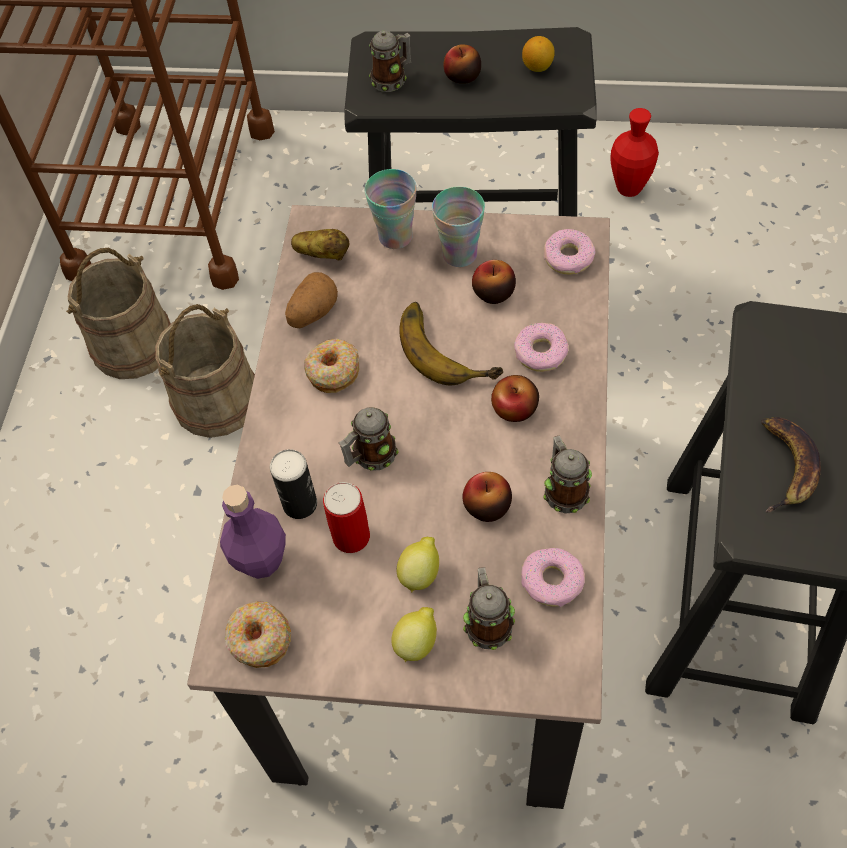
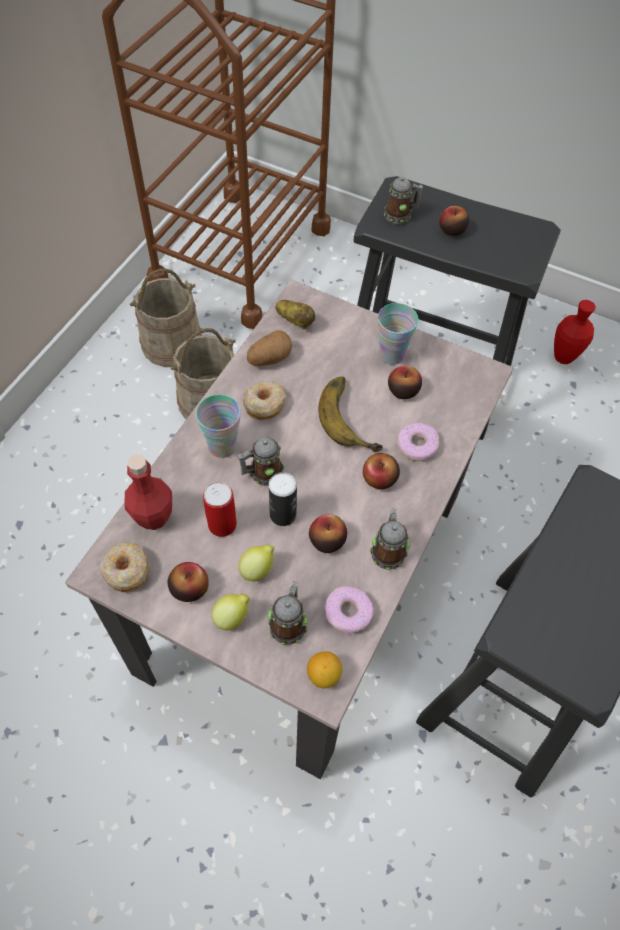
camera: 15 degrees right, 0 degrees up
(261, 561) = (153, 517): purple bottle -> red bottle
(300, 504) = (198, 488): can -> can (283, 514)
(348, 628) = (189, 588): none -> apple
(395, 236) = (352, 326): cup -> cup (222, 446)
(538, 67) = (509, 241): lemon -> lemon (324, 675)
(569, 257) = (469, 385): donut -> none
(786, 466) = (561, 598): banana -> none

